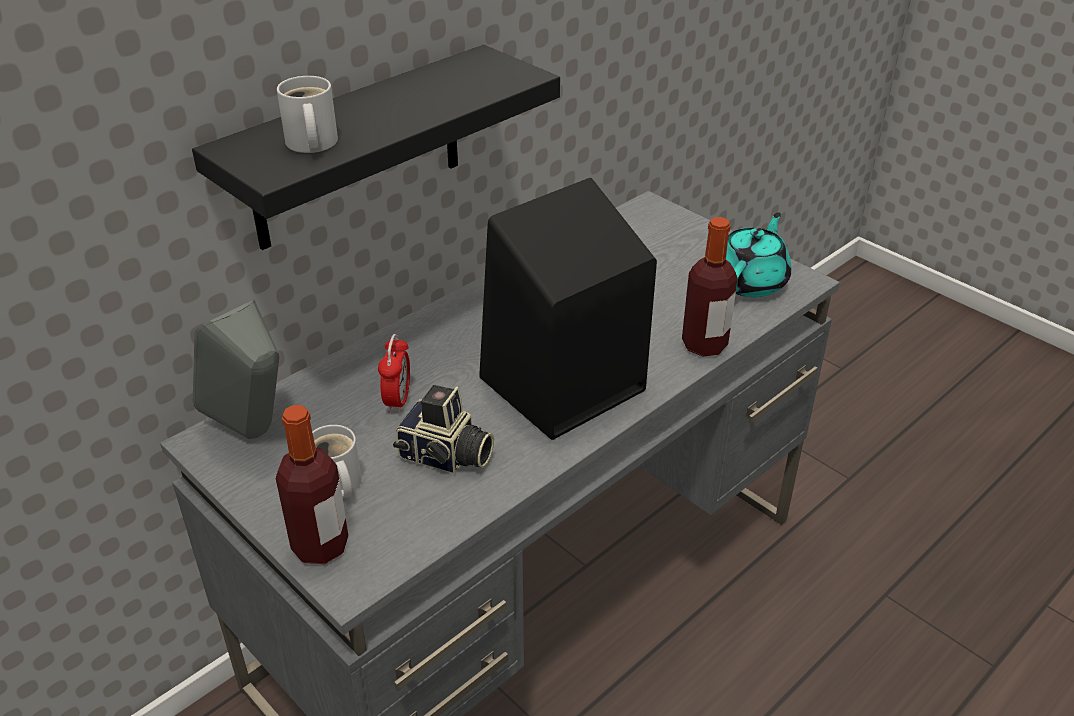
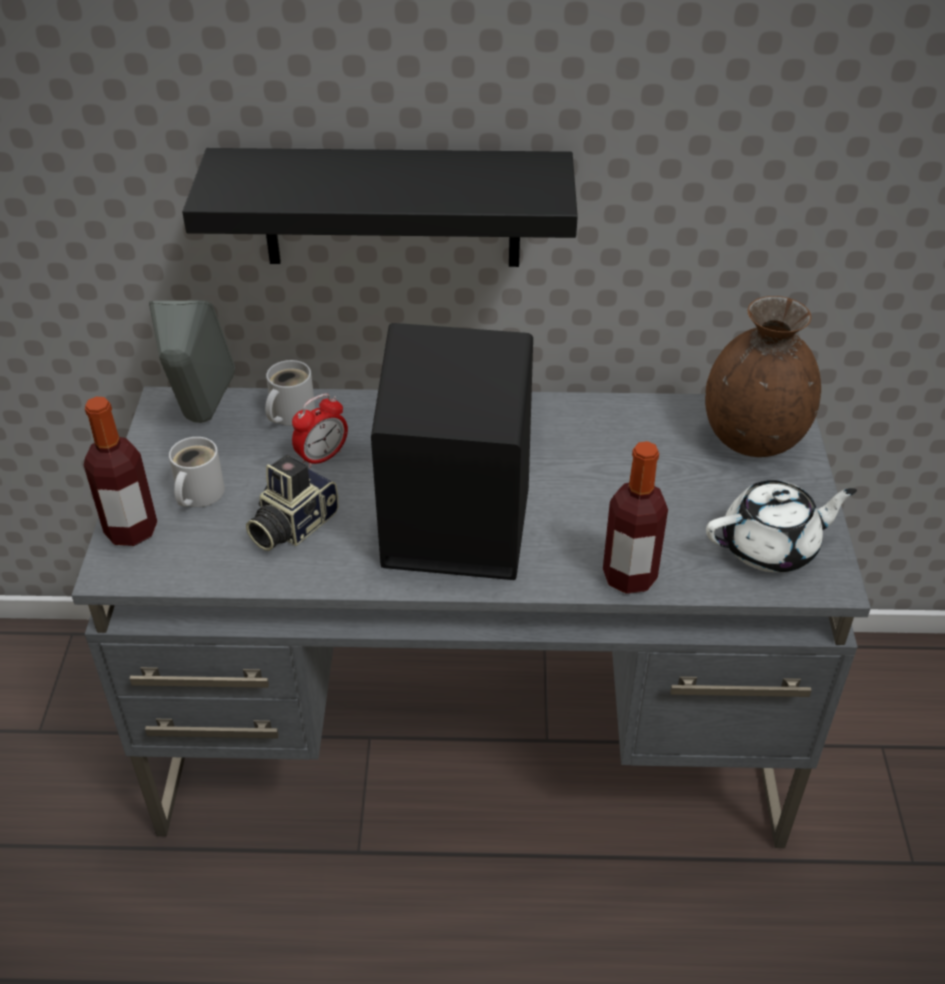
camera: 45 degrees right, 5 degrees up
(310, 144) = (279, 183): white mug -> white mug (289, 414)
(445, 457) = (291, 525): camera -> camera turned 60 degrees clockwise
(655, 230) = (753, 439): none -> brown vase
(750, 281) = (771, 547): turquoise teapot -> white teapot

